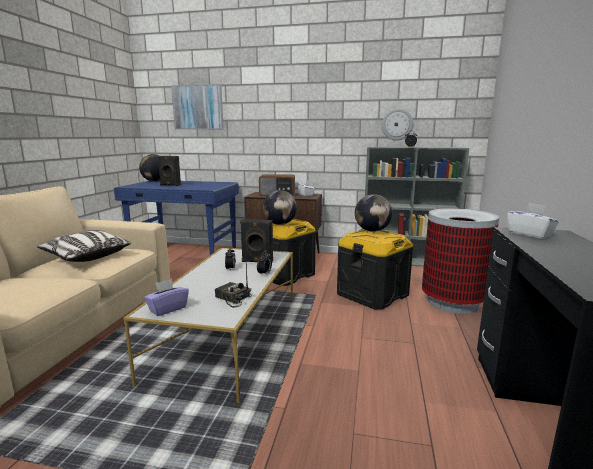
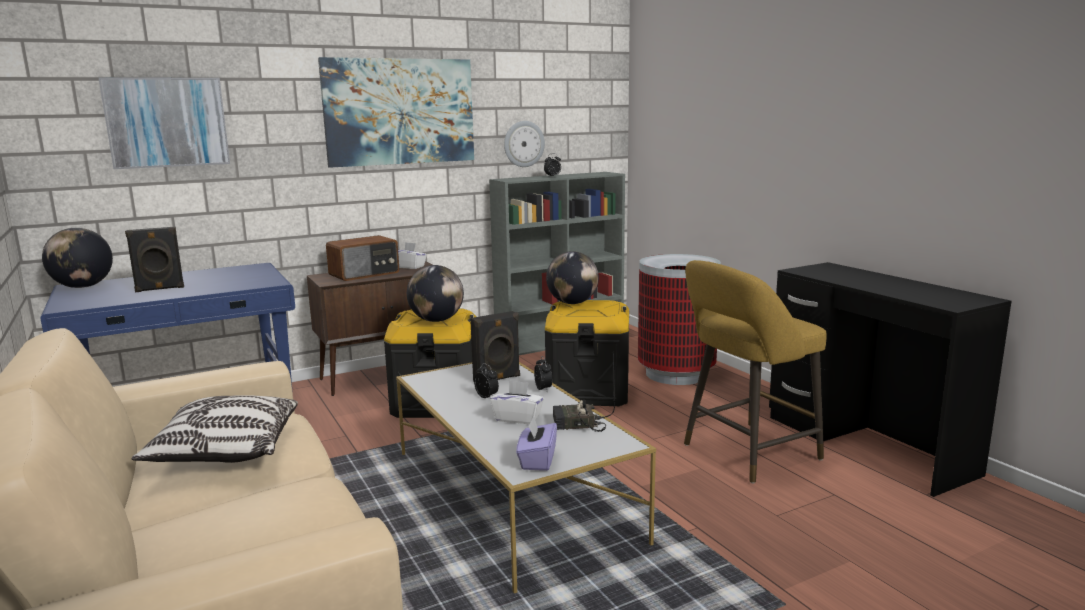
camera: 40 degrees left, 0 degrees up
(314, 102) = (399, 111): none -> picture
(409, 376) = (745, 454): none -> yellow stool
(530, 234) = (817, 271): white tissue box -> white tissue box (518, 418)

